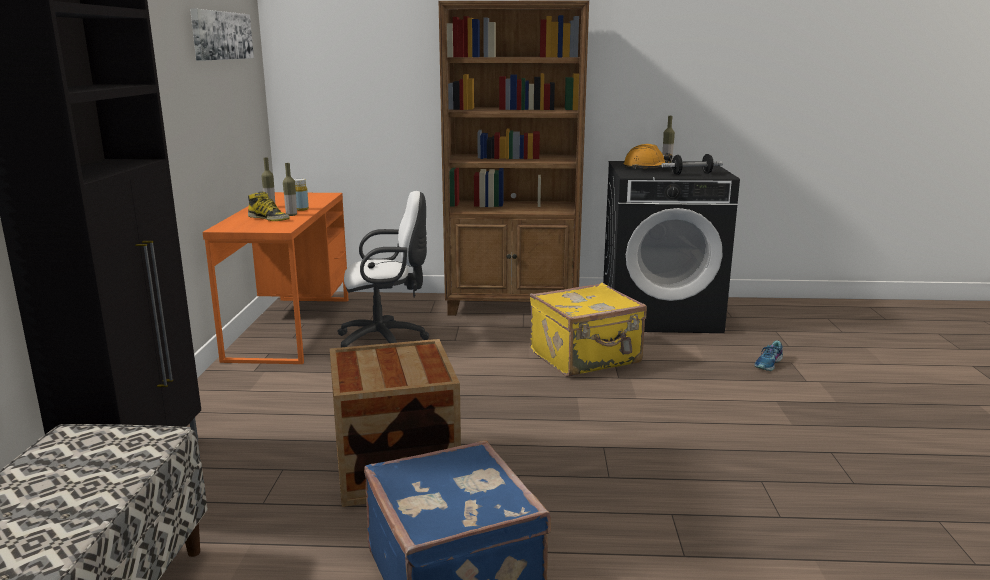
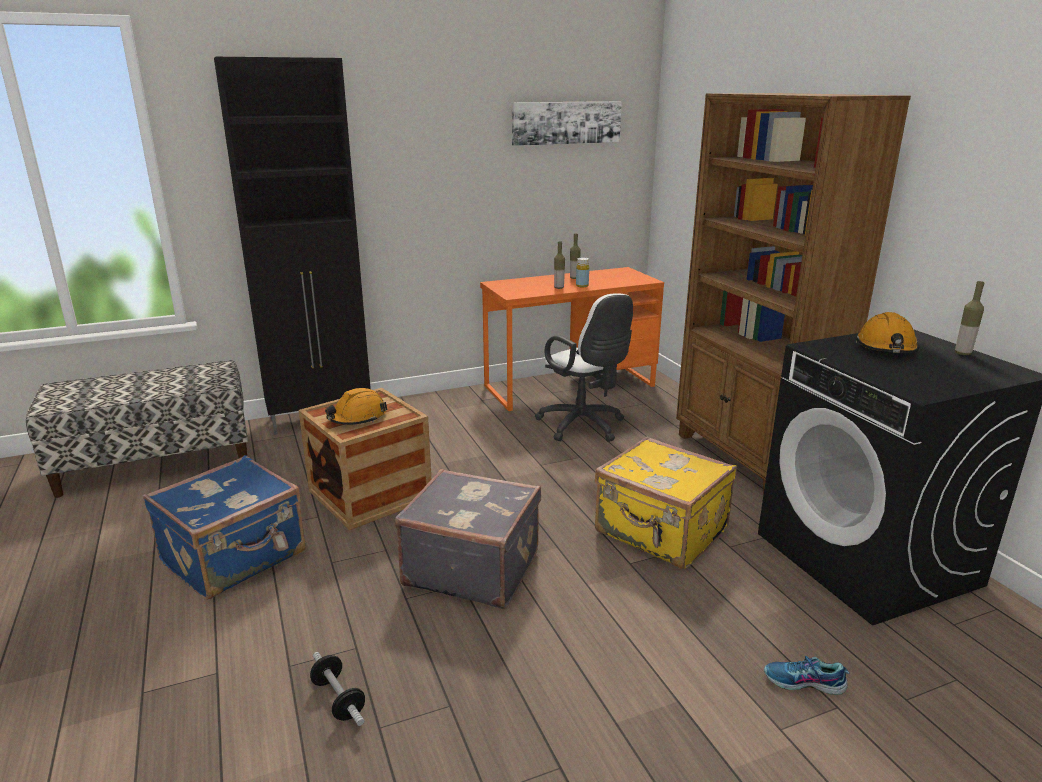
camera: 65 degrees right, 5 degrees up
(269, 218) = (539, 286): boot -> none
(397, 370) = (357, 418): none -> orange hard hat
(581, 437) = (472, 567): none -> grey suitcase
(691, 174) = (894, 374): dumbbell -> dumbbell (338, 699)

